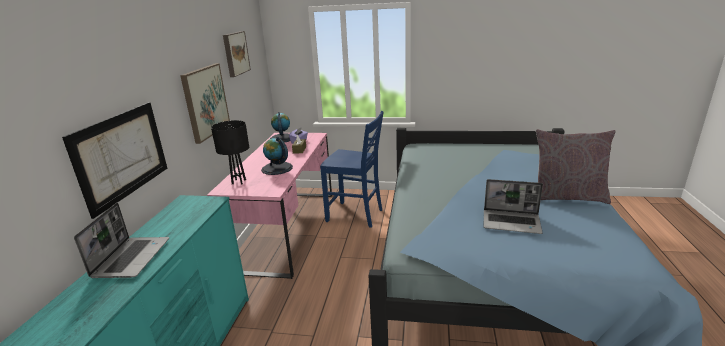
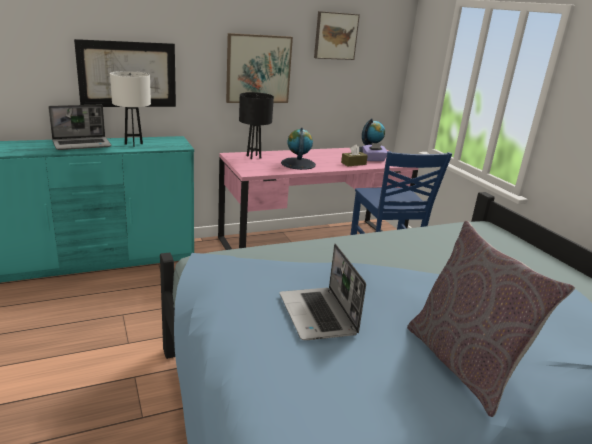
camera: 55 degrees right, 0 degrees up
(172, 225) = (134, 144): none -> white table lamp

